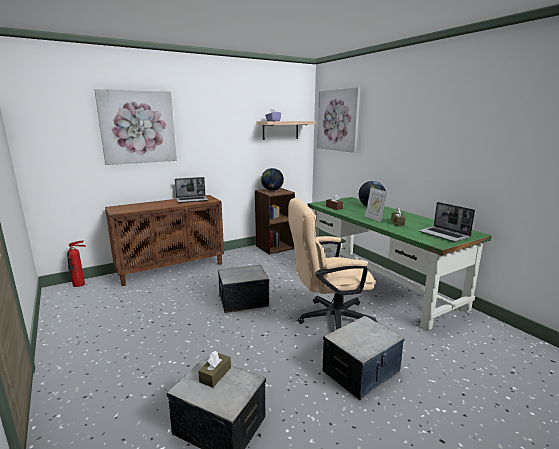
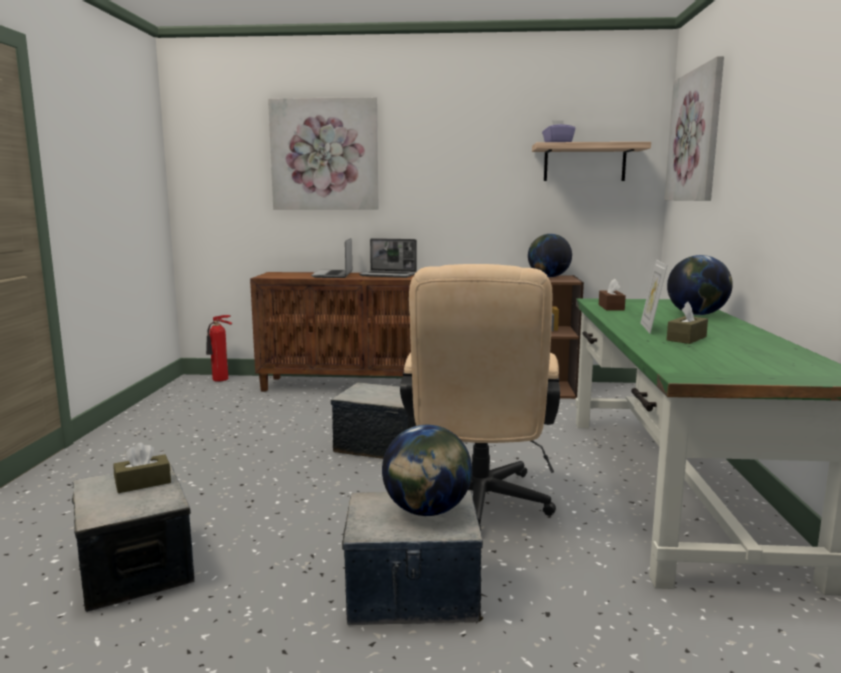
camera: 35 degrees right, 5 degrees down
(328, 319) = (478, 506): beige office chair -> beige office chair turned 105 degrees counterclockwise
(367, 332) = (426, 511): none -> globe
(444, 235) = (747, 367): laptop -> laptop (333, 275)

